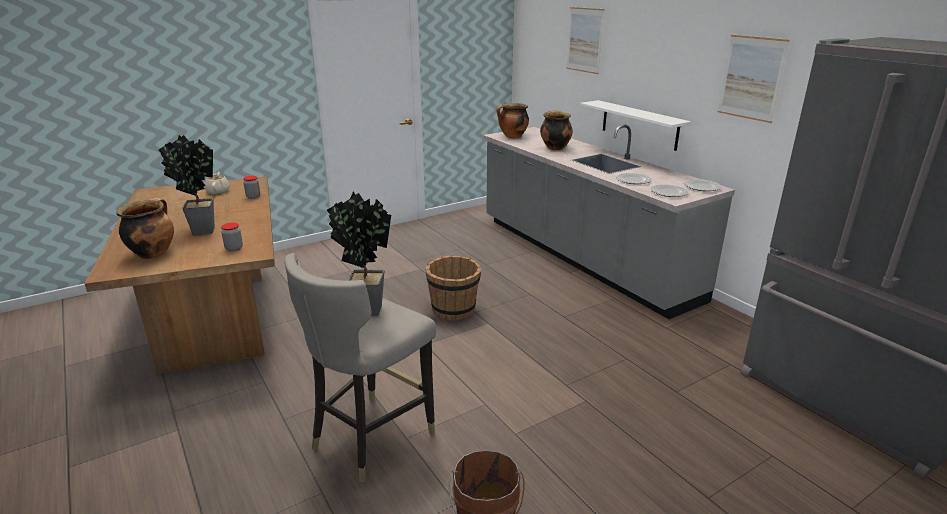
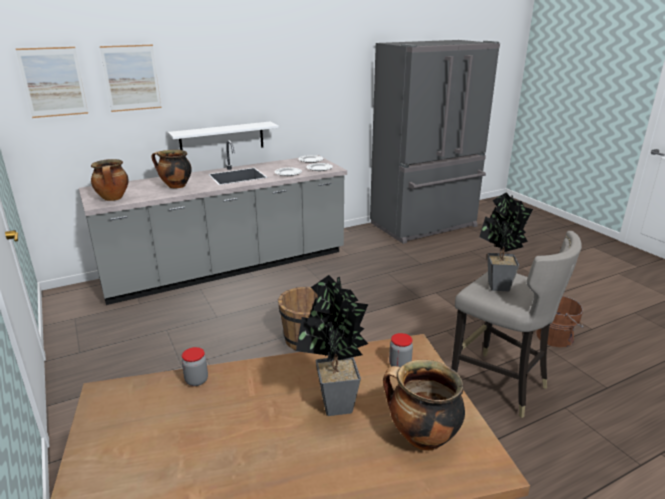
camera: 85 degrees left, 0 degrees up
(218, 191) = (140, 429): beige teapot -> none
(751, 78) = (308, 79): picture -> picture (53, 82)

